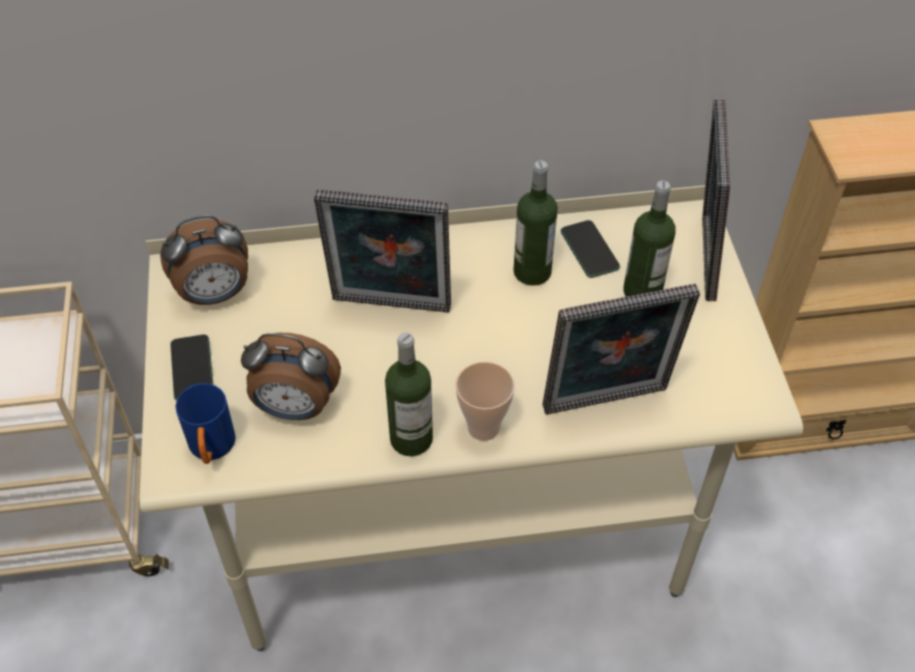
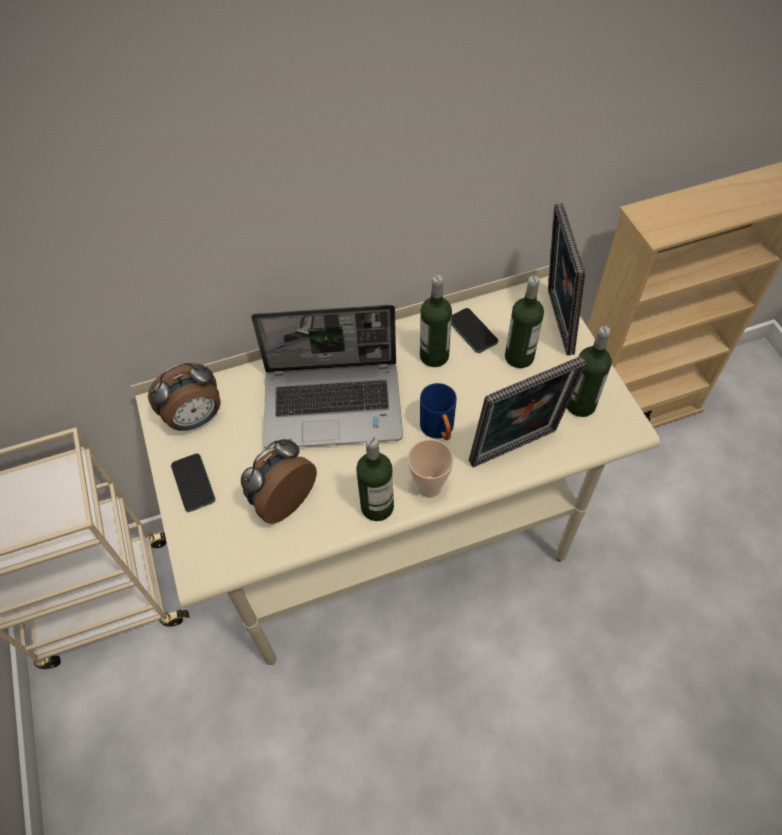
camera: 10 degrees left, 5 degrees up
(212, 449) = (226, 546): blue mug -> blue mug (439, 430)
(295, 408) = (282, 499): alarm clock -> alarm clock turned 135 degrees clockwise
(390, 308) = (334, 405): picture frame -> laptop
(707, 364) = (580, 404): none -> bottle

